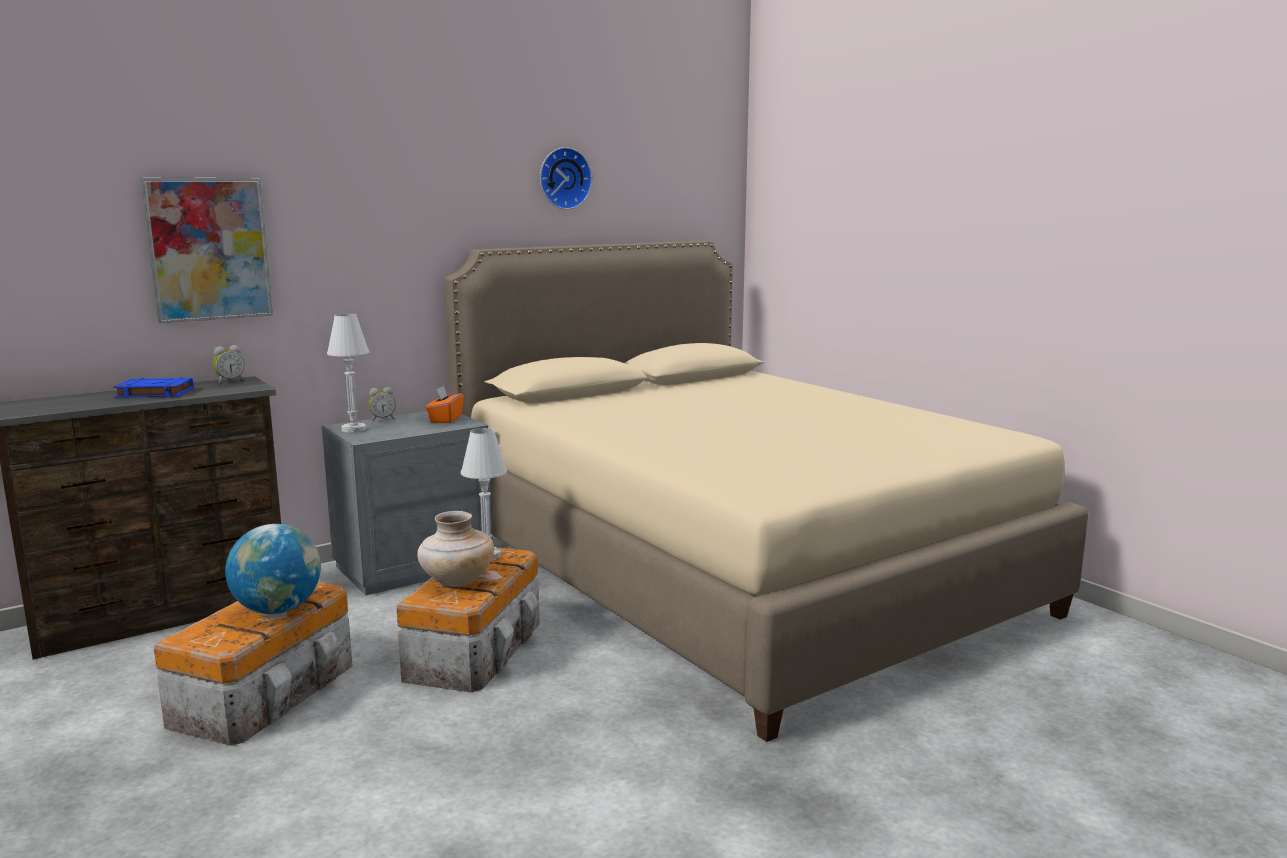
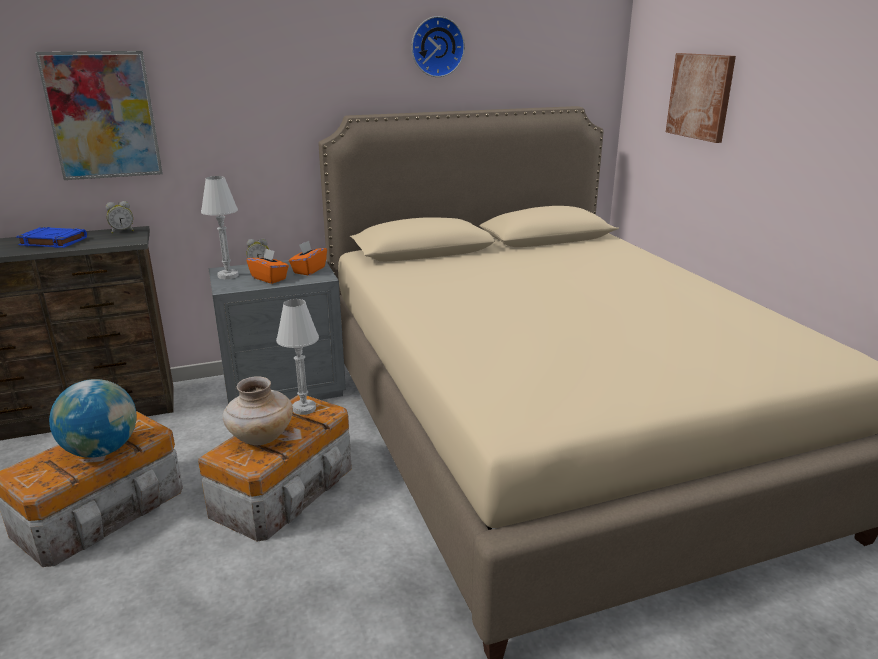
camera: 15 degrees right, 10 degrees up
(406, 428) = (269, 278): none -> orange tissue box
(833, 224) = (700, 96): none -> picture

